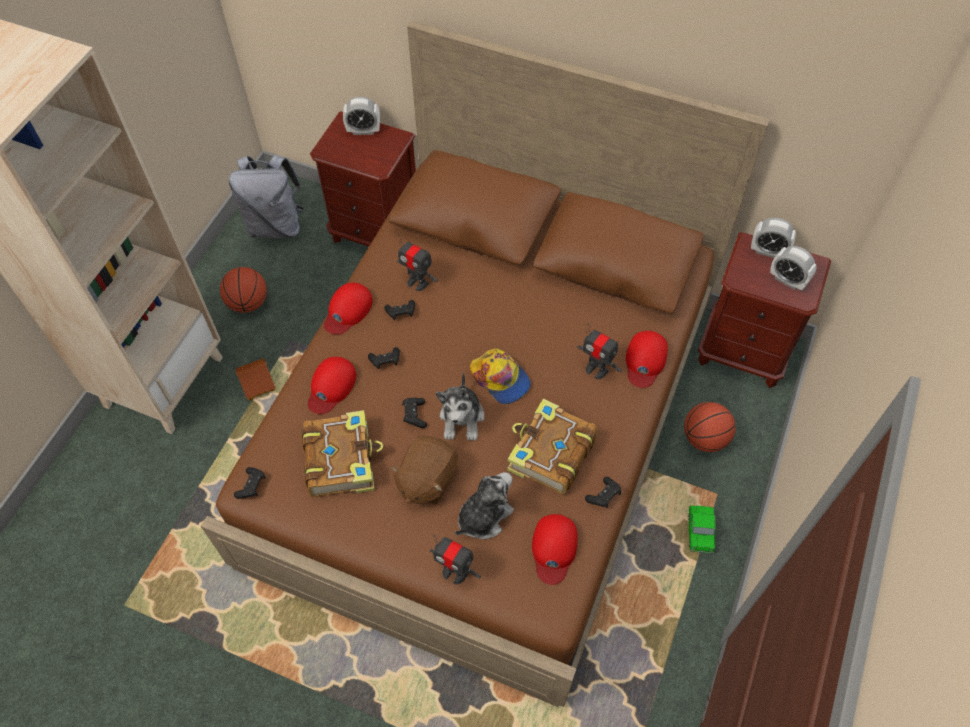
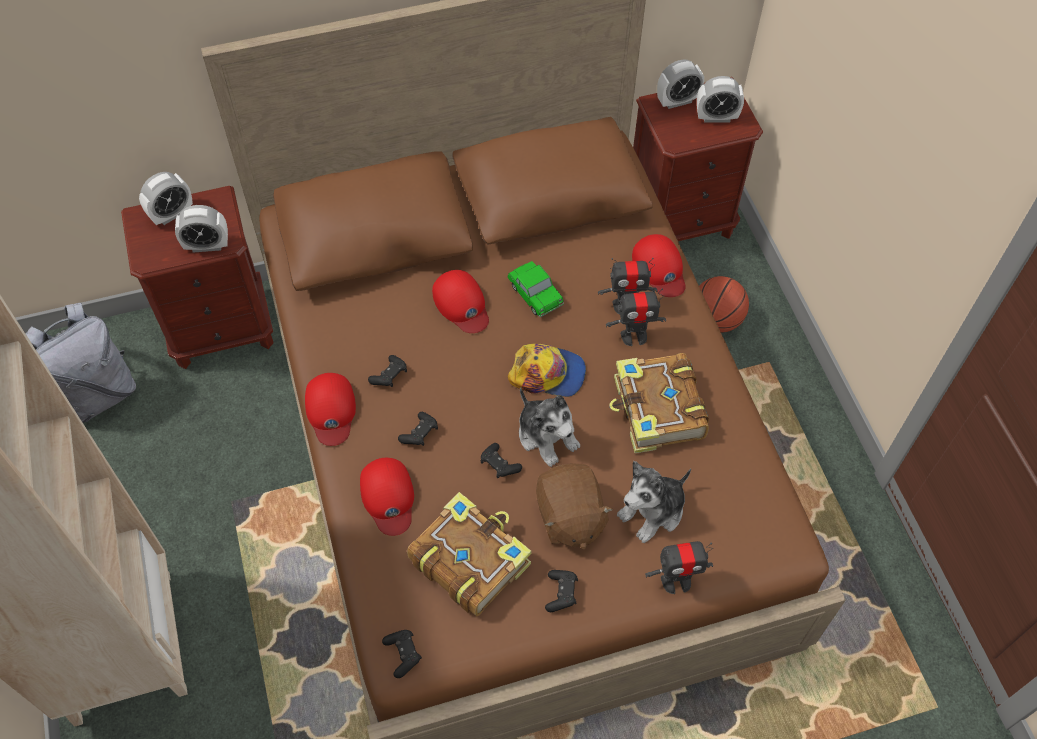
camera: 40 degrees left, 0 degrees up
(248, 303) = (144, 496): basketball -> none
(258, 383) = (237, 571): toy house -> none
(365, 162) = (207, 245): none -> alarm clock
(417, 282) = (377, 335): toy robot -> toy robot (634, 336)
(483, 516) = (653, 511): plush toy -> plush toy turned 135 degrees counterclockwise
(554, 549) = (740, 493): red cap -> red cap (461, 304)
(603, 496) = (737, 415): black game controller -> black game controller (561, 593)
(699, 532) = (784, 405): toy car -> toy car (535, 295)

